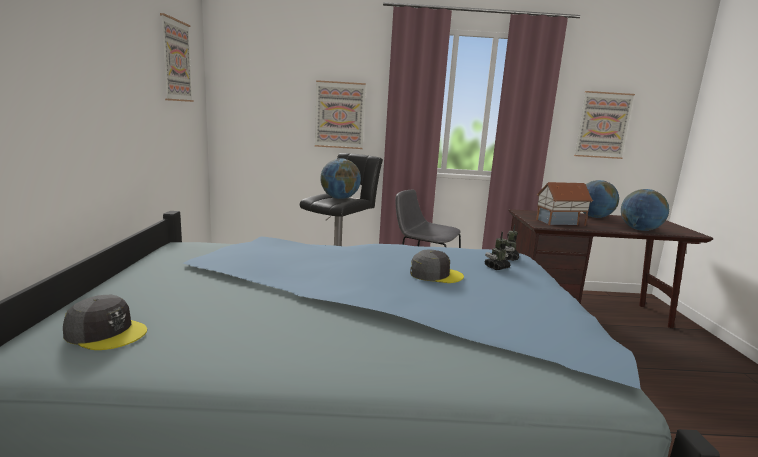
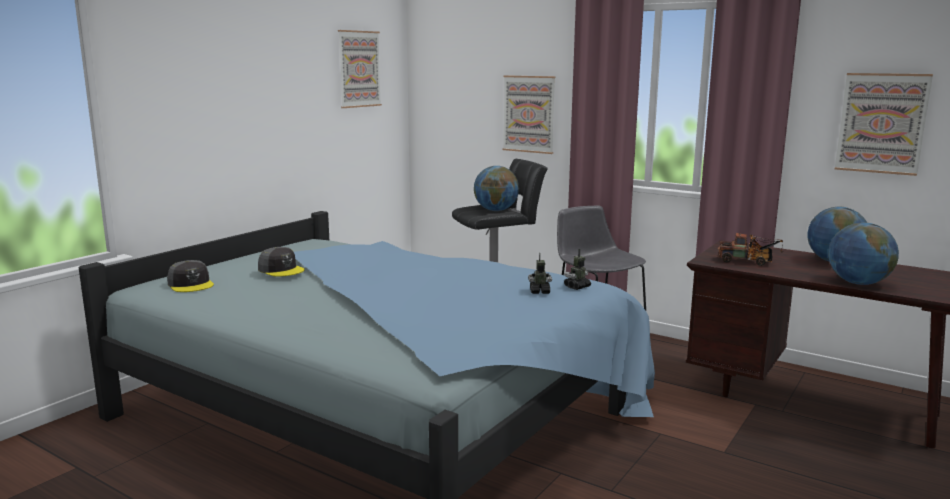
camera: 35 degrees right, 0 degrees up
(435, 274) = (461, 287): grey cap -> grey cap (281, 270)
(560, 222) = (748, 261): toy house -> toy truck

